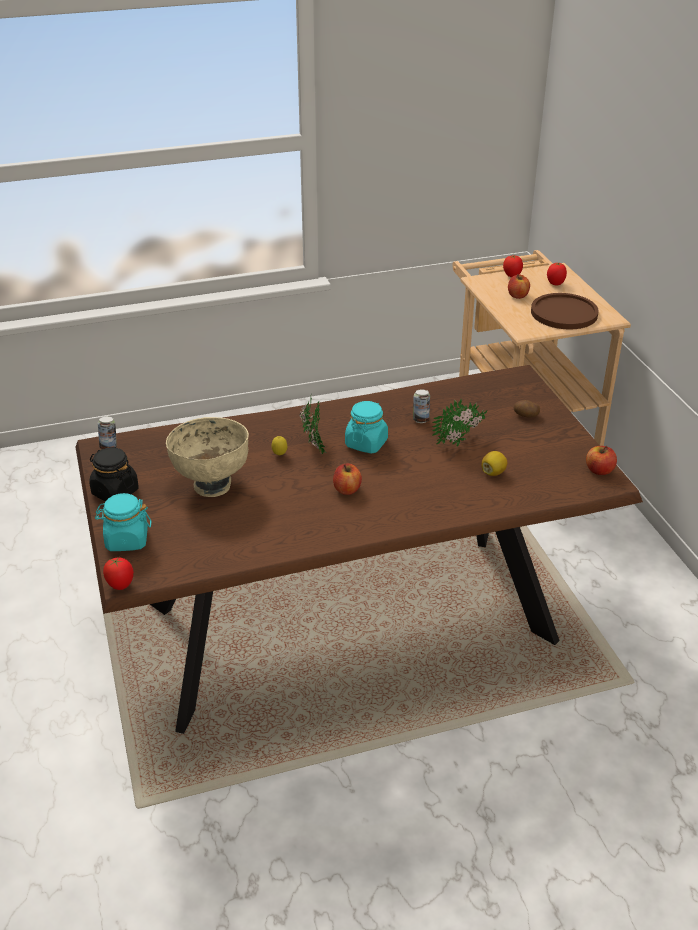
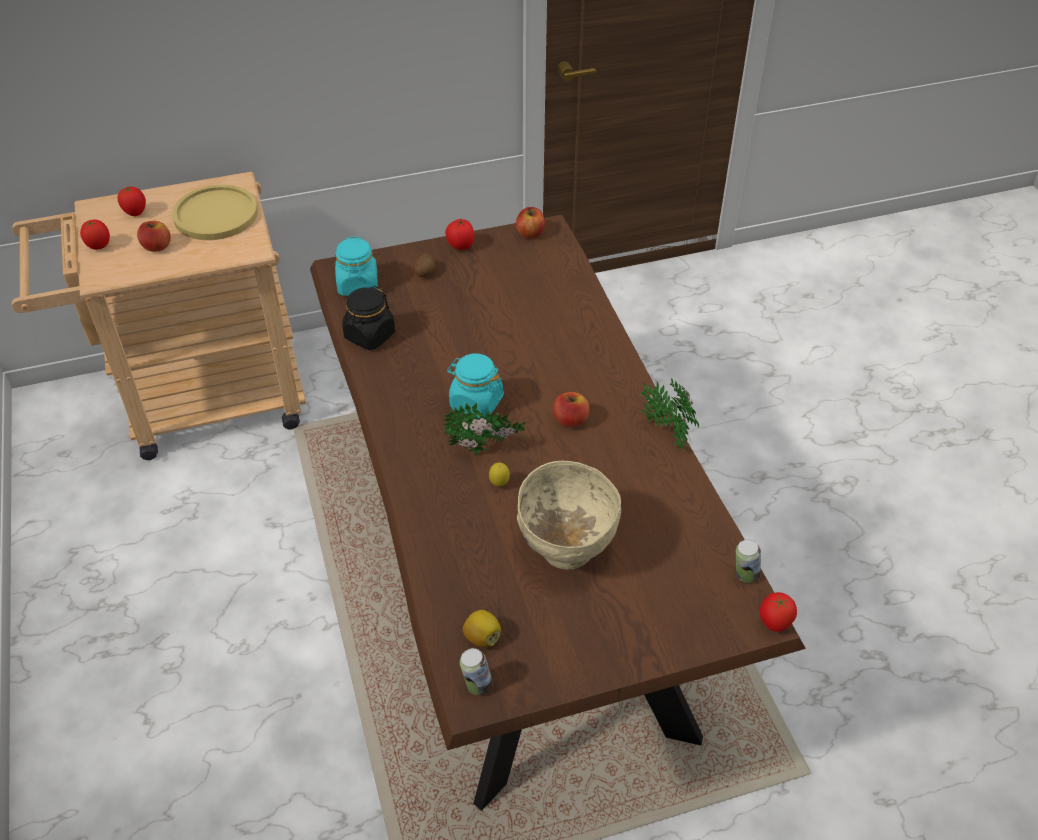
camera: 90 degrees left, 10 degrees up
(115, 492) = (586, 660): black jar -> black jar (369, 336)
(126, 540) = (688, 630): turquoise jar -> turquoise jar (358, 285)
(420, 420) = (428, 355): can -> can (744, 575)
(460, 442) = (477, 325): potted plant -> potted plant (666, 431)
(493, 472) = (535, 304): lemon -> lemon (482, 637)
(564, 313) = (216, 214): brown plate -> yellow plate
(568, 432) = (460, 246): none -> tomato

